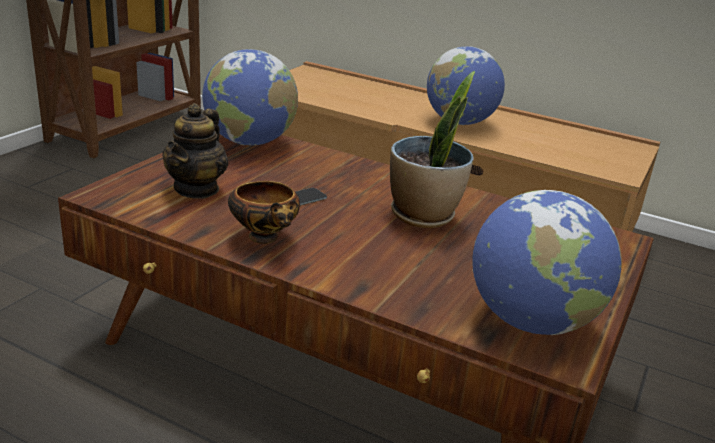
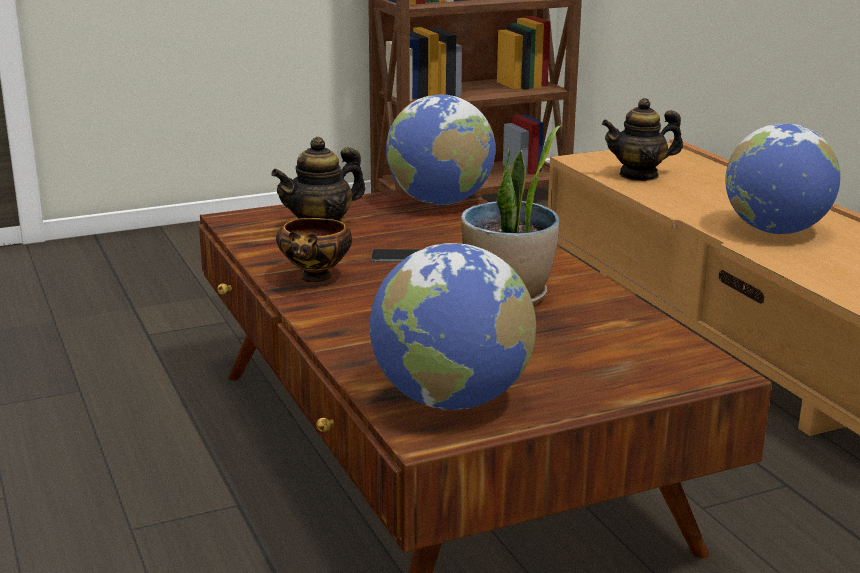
camera: 40 degrees right, 5 degrees down
(323, 93) = (639, 175): none -> teapot

